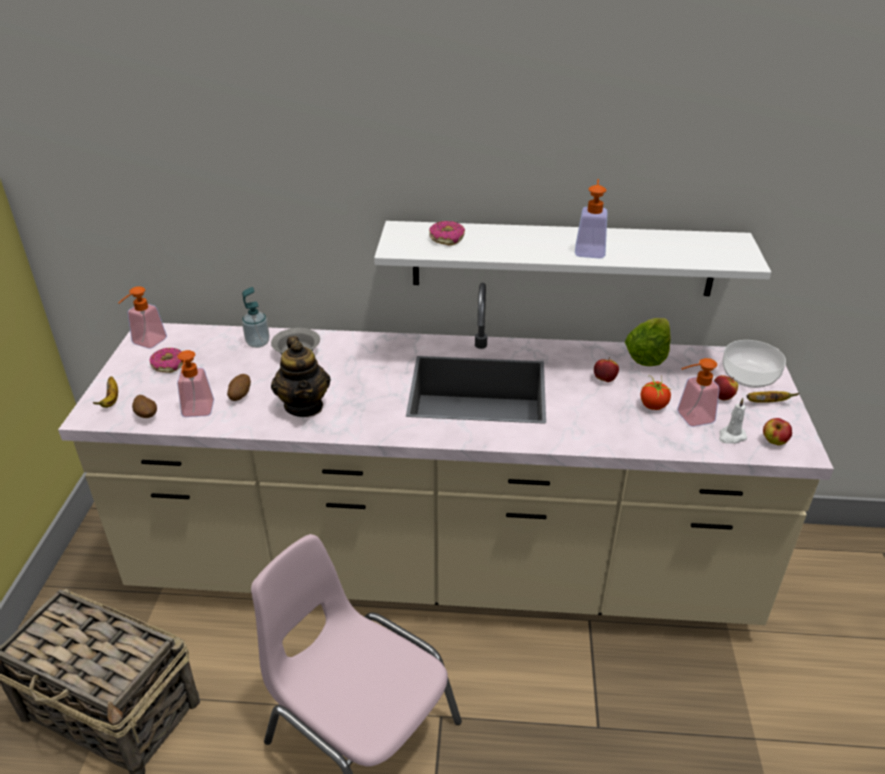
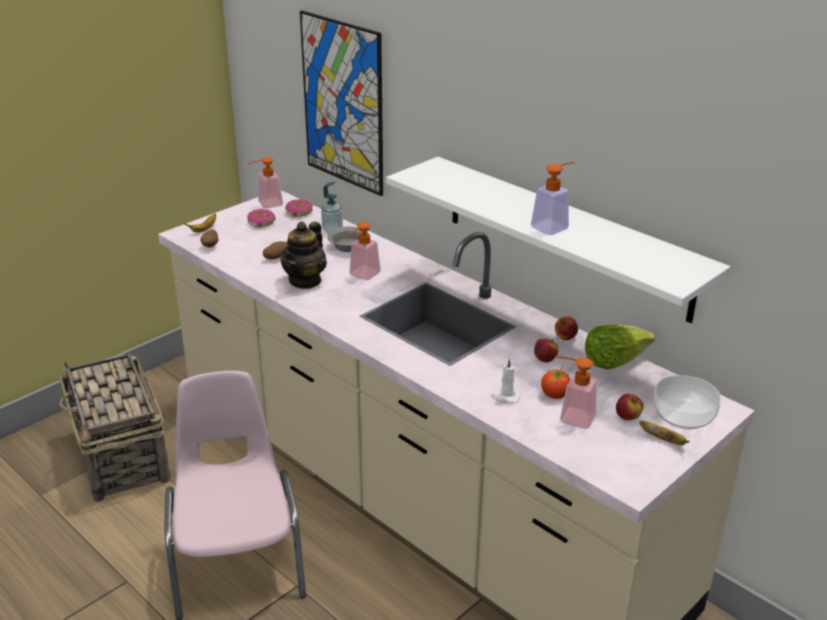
camera: 40 degrees right, 5 degrees down
(197, 413) = (239, 257): soap dispenser -> soap dispenser (361, 276)
(228, 195) = (343, 103): none -> picture
(447, 238) = (457, 182): donut -> donut (299, 212)
(731, 436) = (585, 445): white candle -> white candle (505, 397)
(774, 442) = (618, 467): apple -> apple (565, 338)

